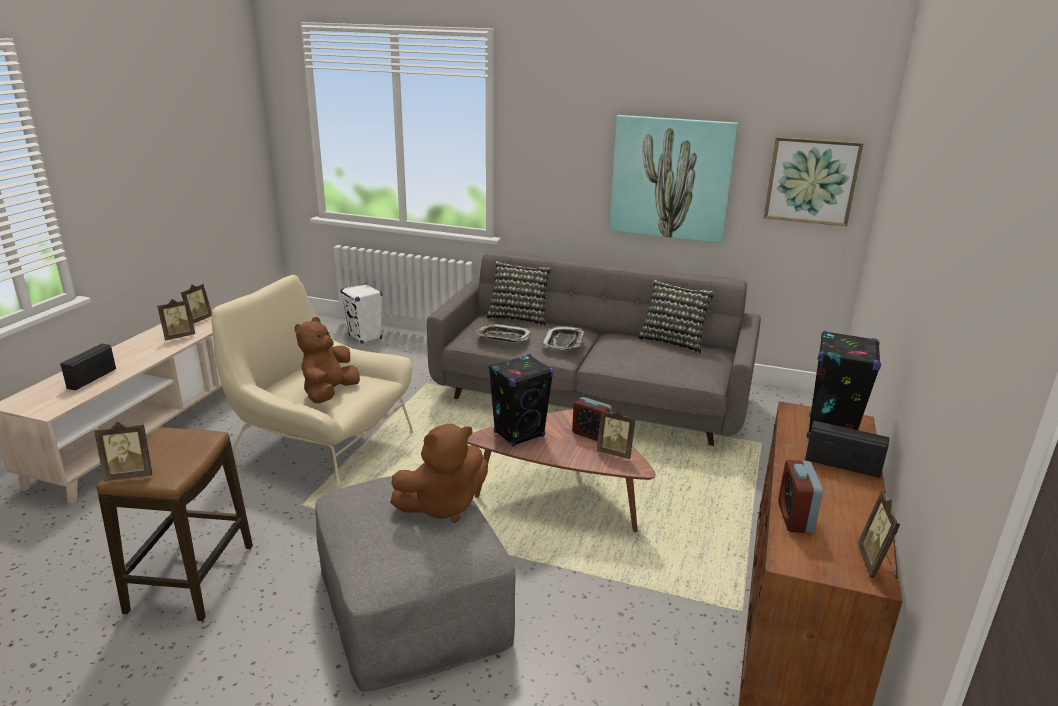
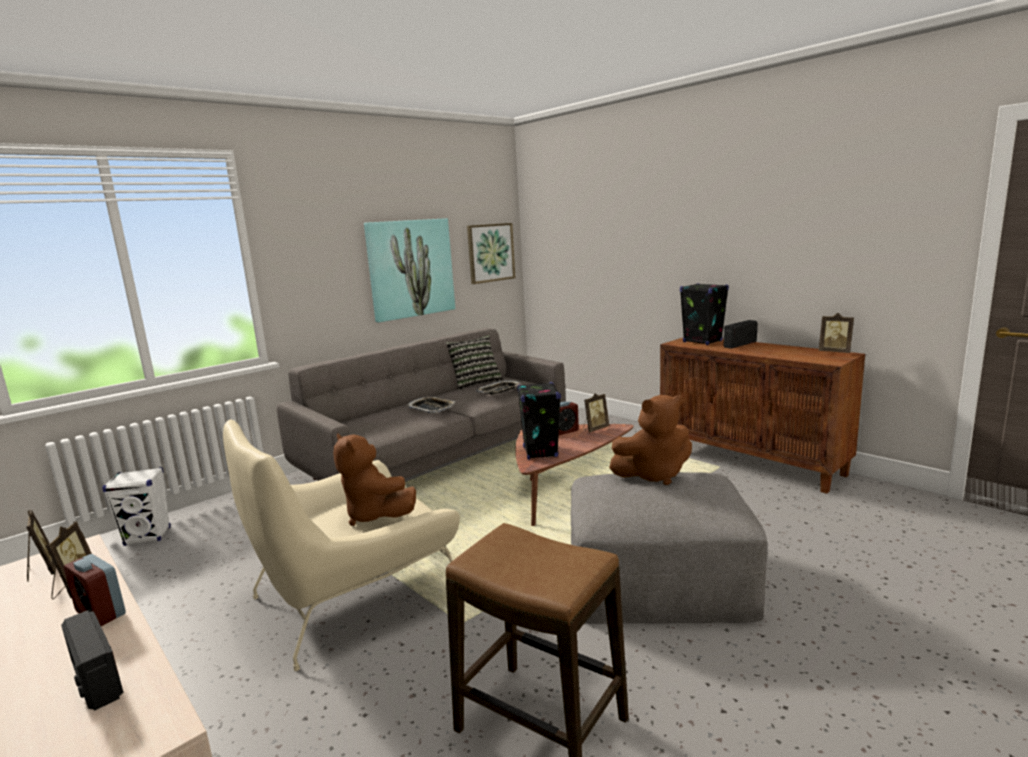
camera: 60 degrees left, 10 degrees down
(130, 474) = (564, 581): picture frame -> none
(442, 506) = (653, 475): brown plush toy -> brown plush toy turned 75 degrees clockwise
(503, 337) = (389, 424): tray -> tray (499, 391)
(519, 317) = (356, 416): pillow -> none
(795, 518) = (790, 356): alarm clock -> alarm clock (101, 613)

